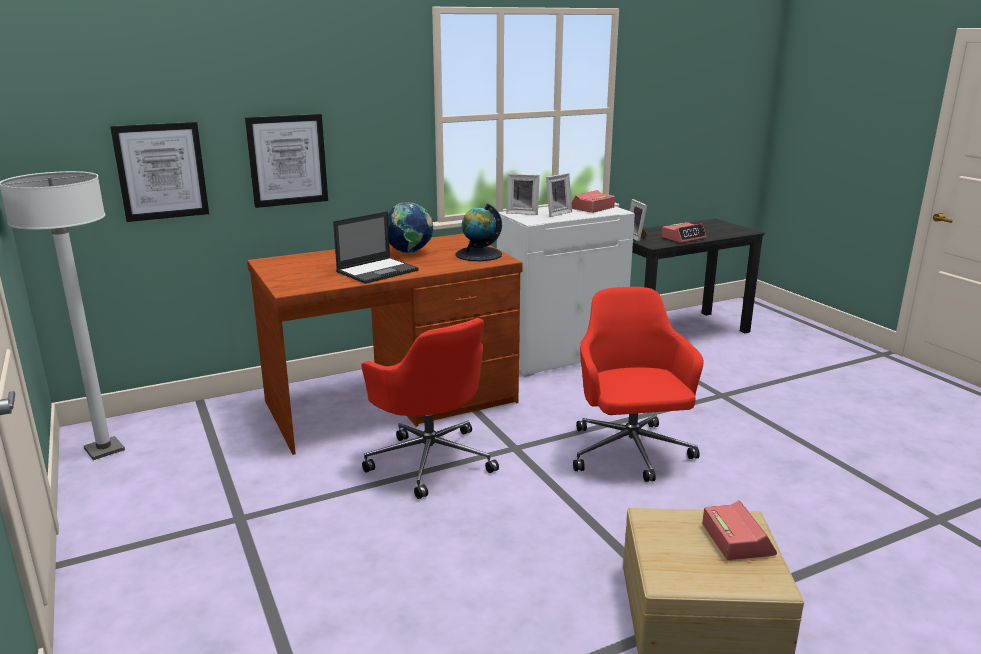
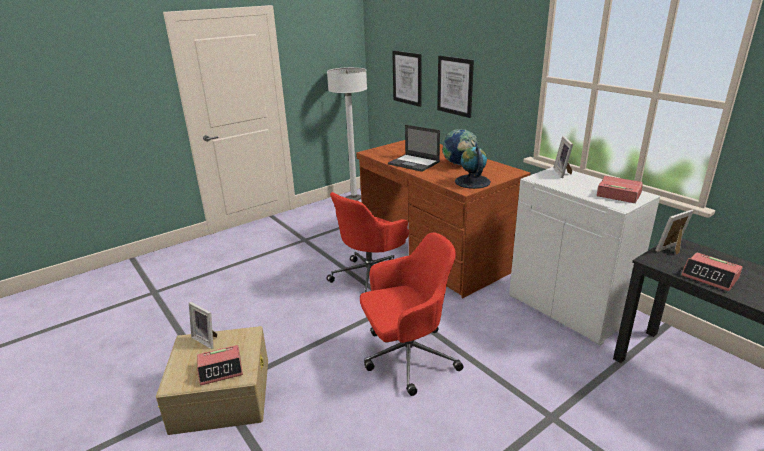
camera: 80 degrees right, 5 degrees up
(556, 213) = (576, 183): picture frame -> picture frame (207, 339)

